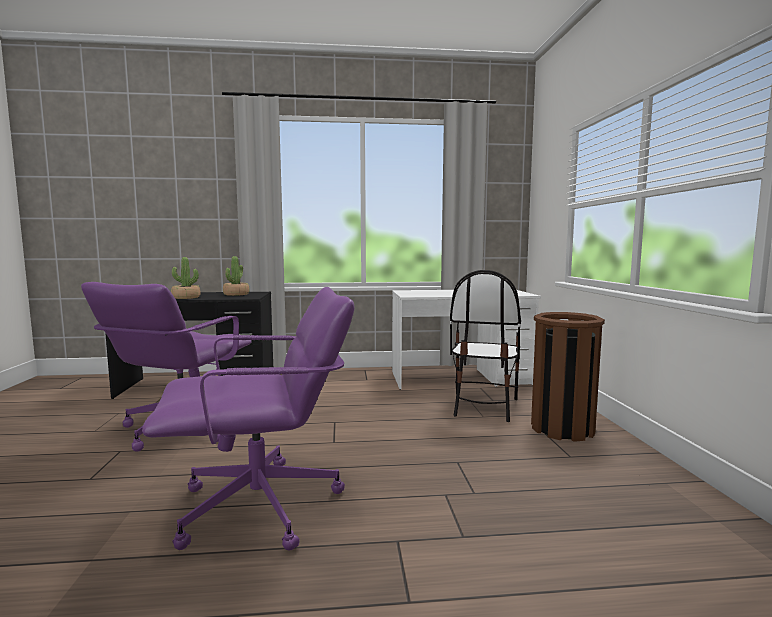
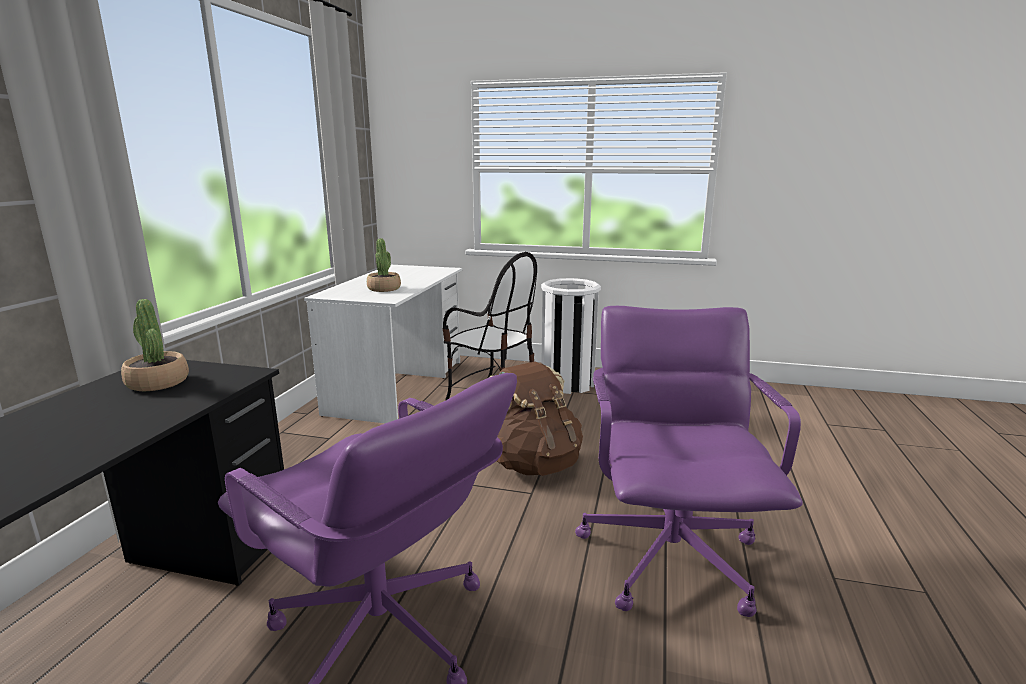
camera: 70 degrees left, 10 degrees up
(186, 297) = (124, 428): potted plant -> potted plant (384, 289)
(379, 436) = (533, 463): none -> brown backpack
(562, 428) = (567, 383): brown trash can -> white trash can

